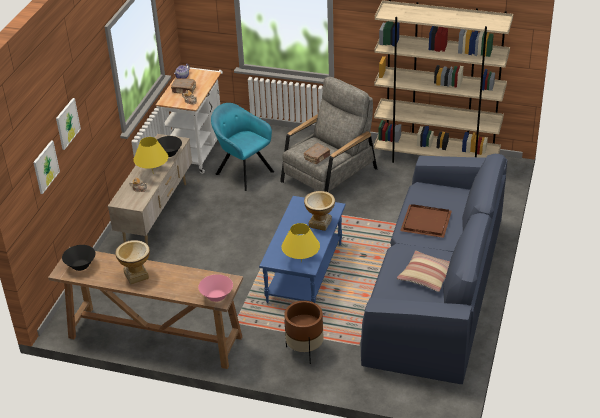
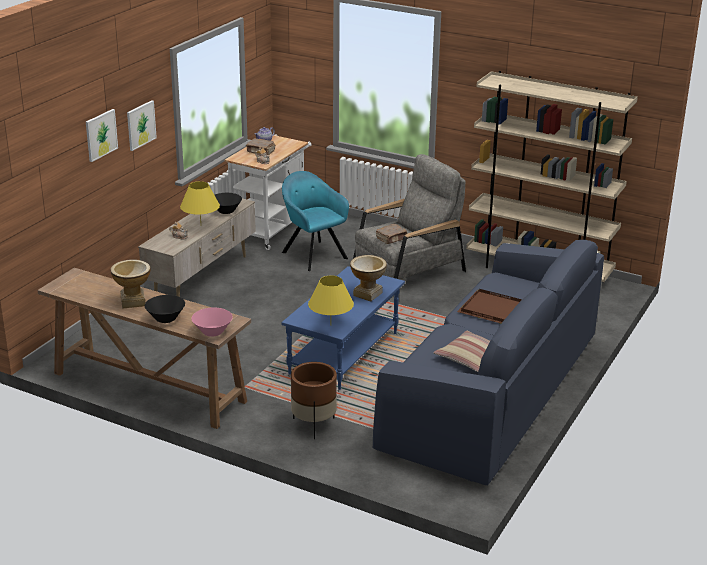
camera: 10 degrees right, 10 degrees down
(45, 167) = (62, 171): picture -> picture (141, 125)
(80, 266) = (77, 285): black bowl -> black bowl (165, 319)

